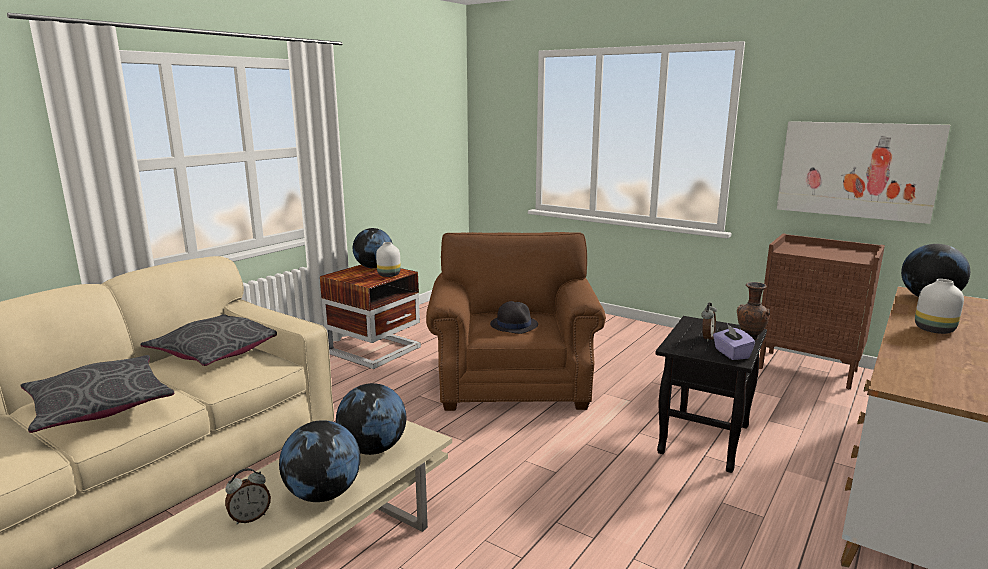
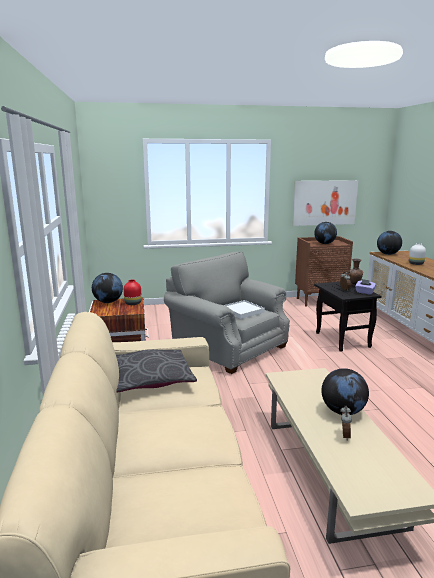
camera: 45 degrees left, 0 degrees up
(99, 405) = (182, 432): grey pillow -> none
(373, 449) = (312, 387): globe -> globe (324, 243)
(389, 275) = (133, 303): white vase -> red vase
(513, 325) = (242, 311): black hat -> white tray
(513, 378) = (227, 346): brown armchair -> grey armchair

